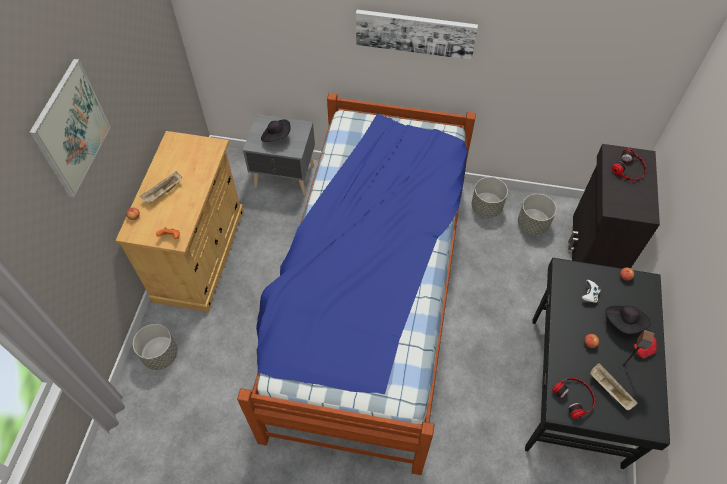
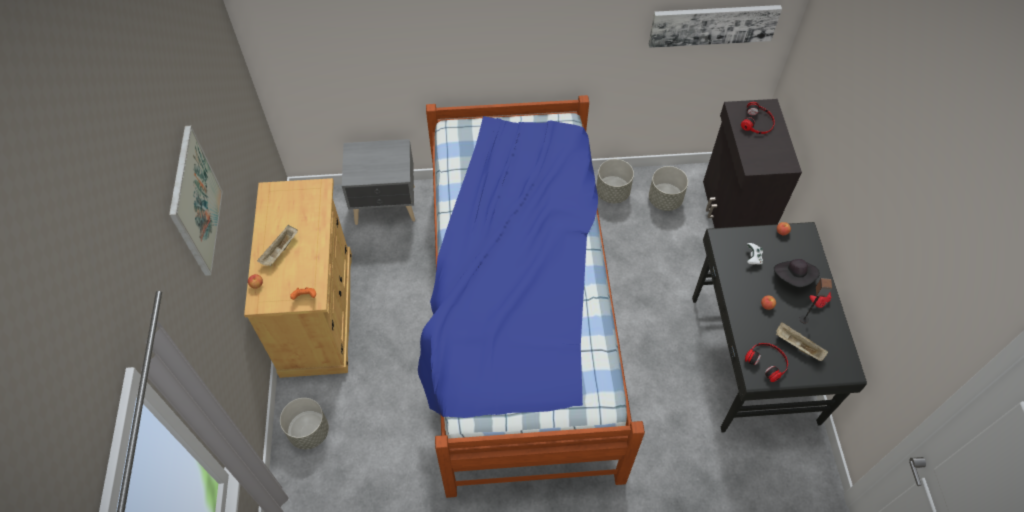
camera: 15 degrees left, 0 degrees up
(276, 137) = (375, 163): black hat -> none
(415, 33) = (515, 24): picture -> picture (713, 24)

